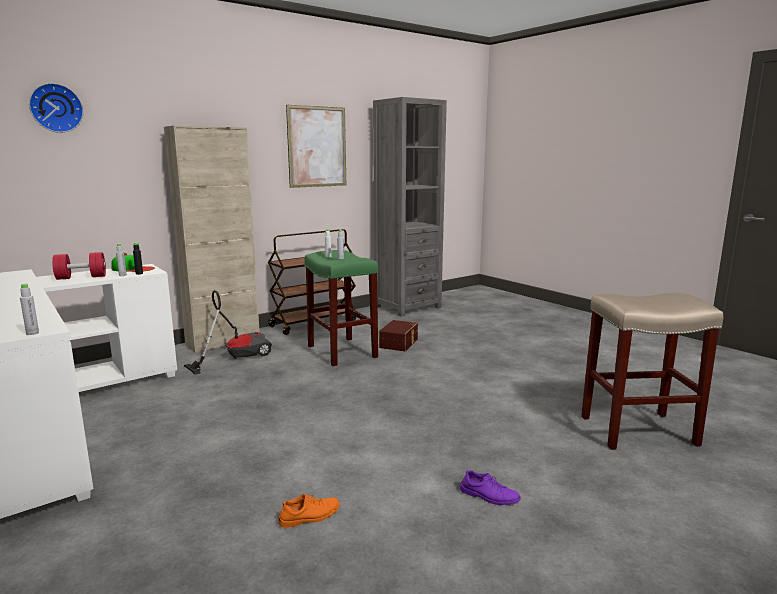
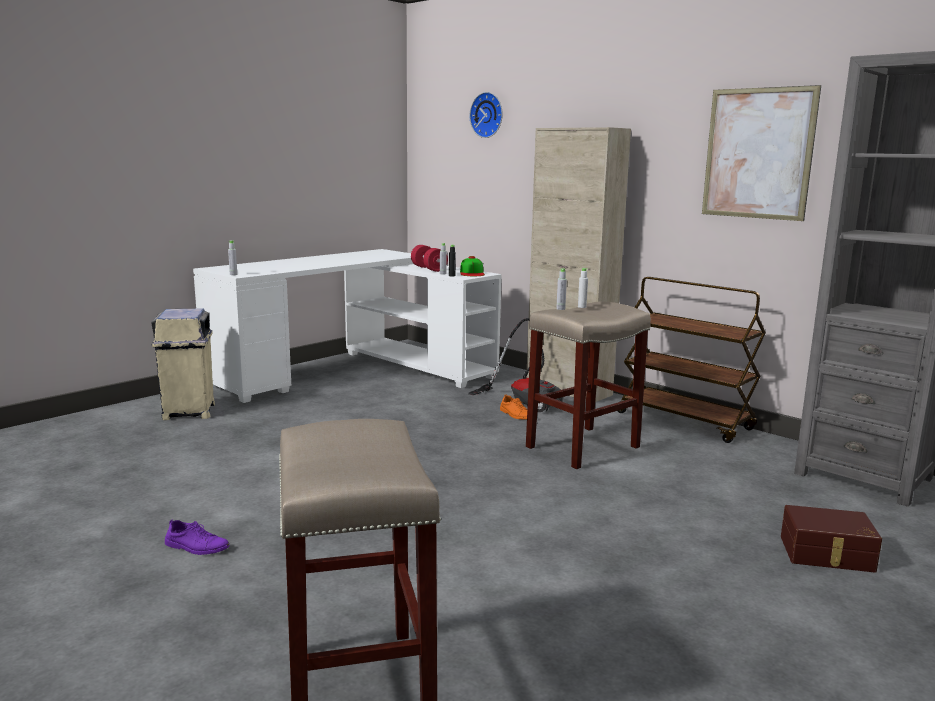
camera: 80 degrees right, 0 degrees up
(86, 543) = (188, 412): none -> beige trash can
(310, 516) = (193, 469): orange shoe -> orange shoe (516, 415)
(343, 352) = (582, 447): green stool -> beige stool
(399, 343) = (648, 480): brown storage box -> brown storage box (827, 554)
(489, 496) = (196, 547): purple shoe -> purple shoe turned 90 degrees counterclockwise

